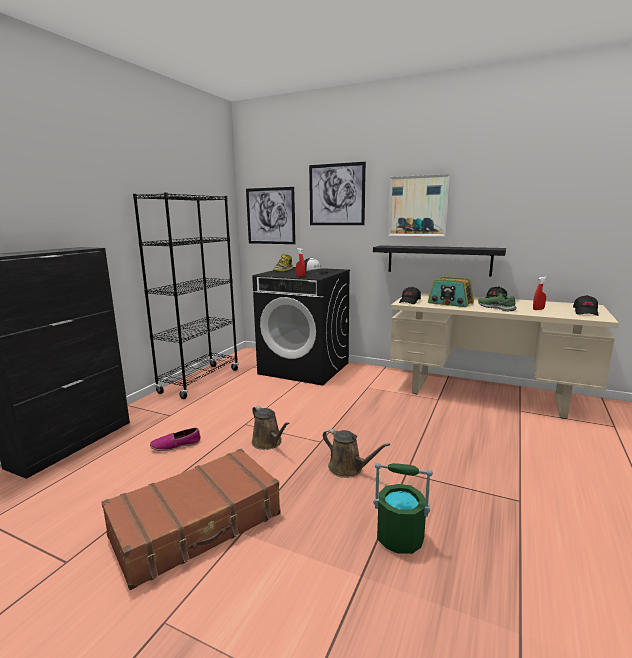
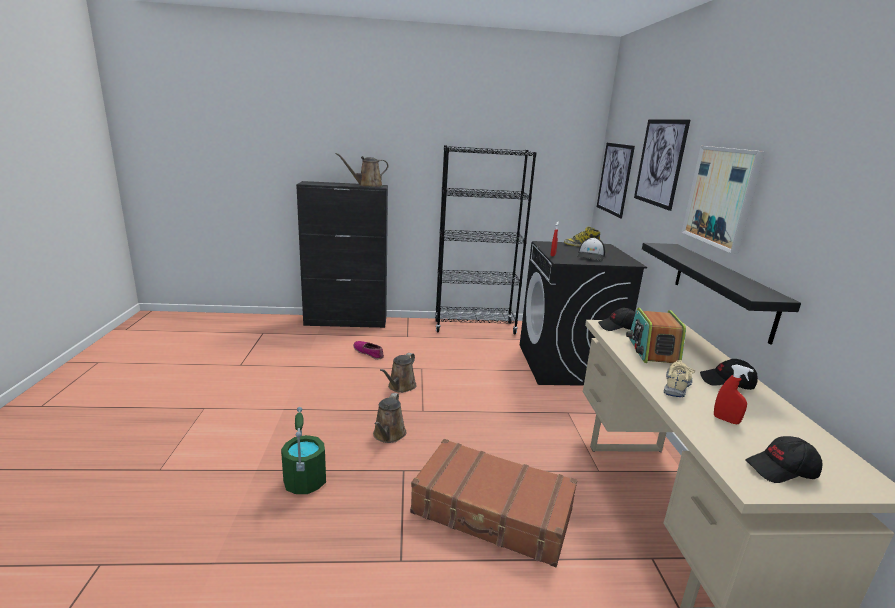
camera: 60 degrees right, 5 degrees up
(70, 249) = (367, 185): none -> brown watering can
(197, 525) = (284, 391): brown suitcase -> brown suitcase (492, 513)
(496, 308) = (677, 384): green shoe -> beige shoe

